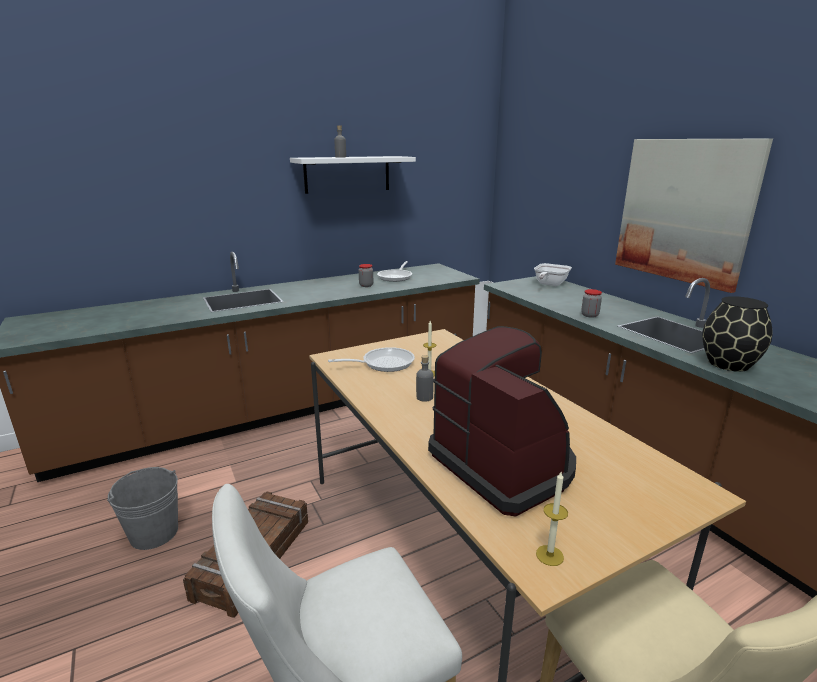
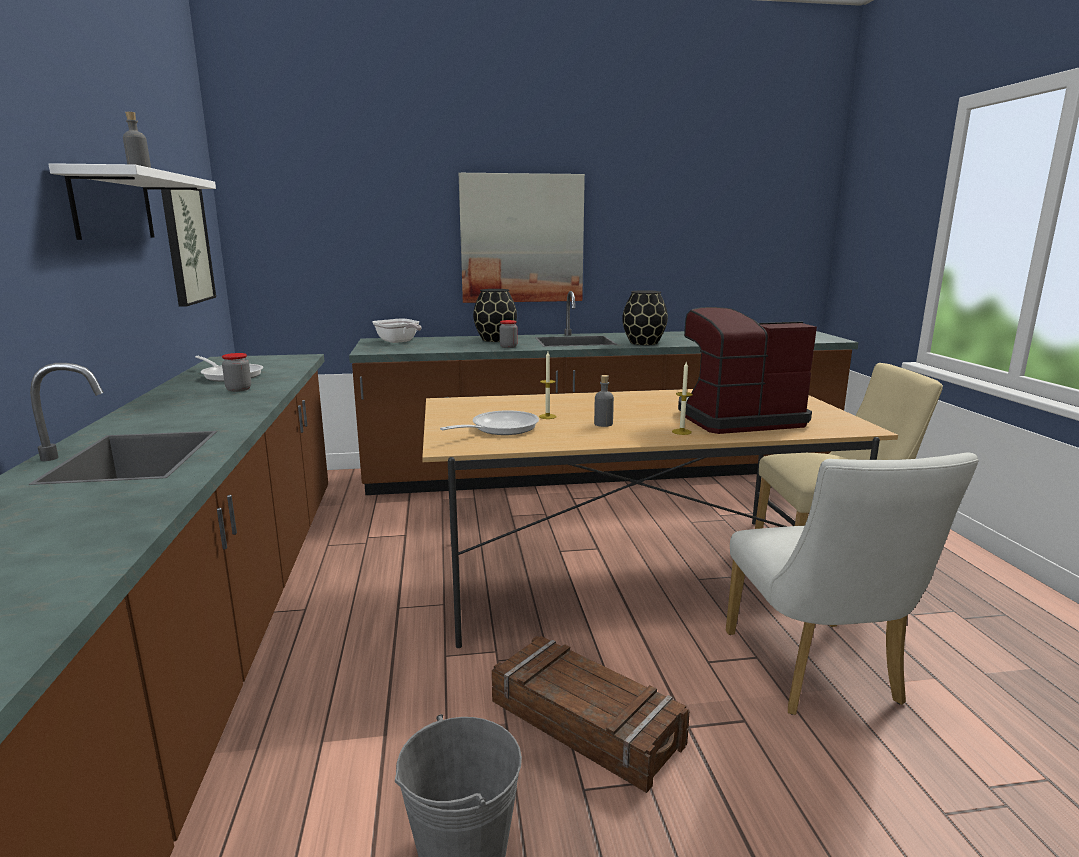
camera: 70 degrees left, 5 degrees down
(383, 363) = (499, 428): frying pan -> frying pan turned 45 degrees clockwise
(433, 193) = (186, 245): none -> picture
(549, 555) = (847, 425): candle -> candle (681, 432)
(615, 306) = (495, 339): none -> black vase

